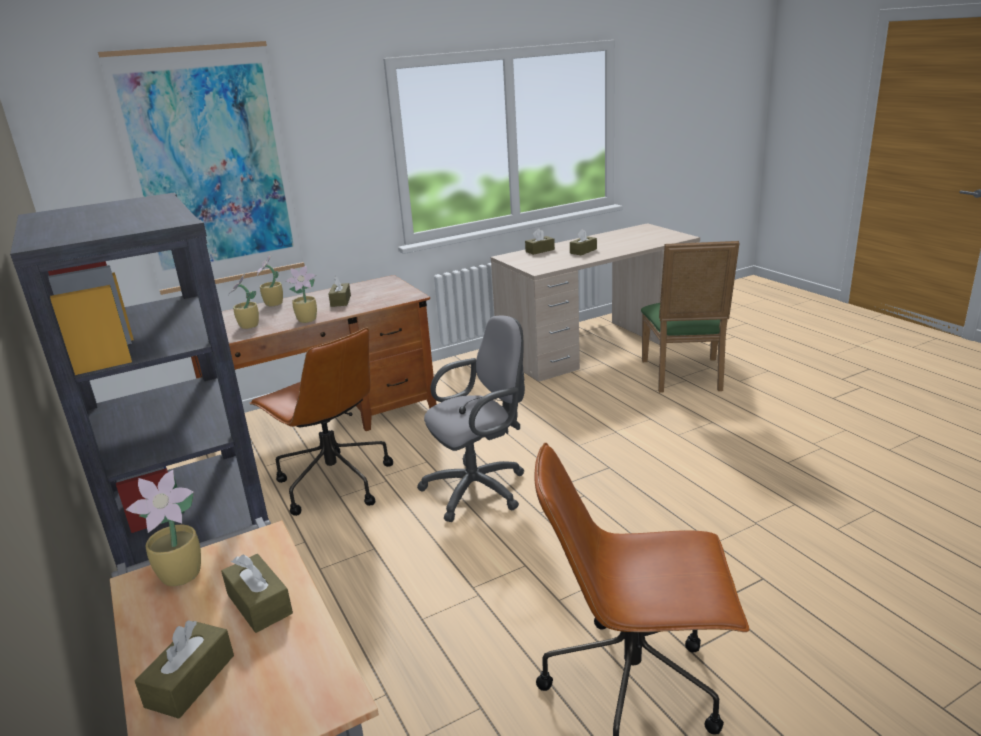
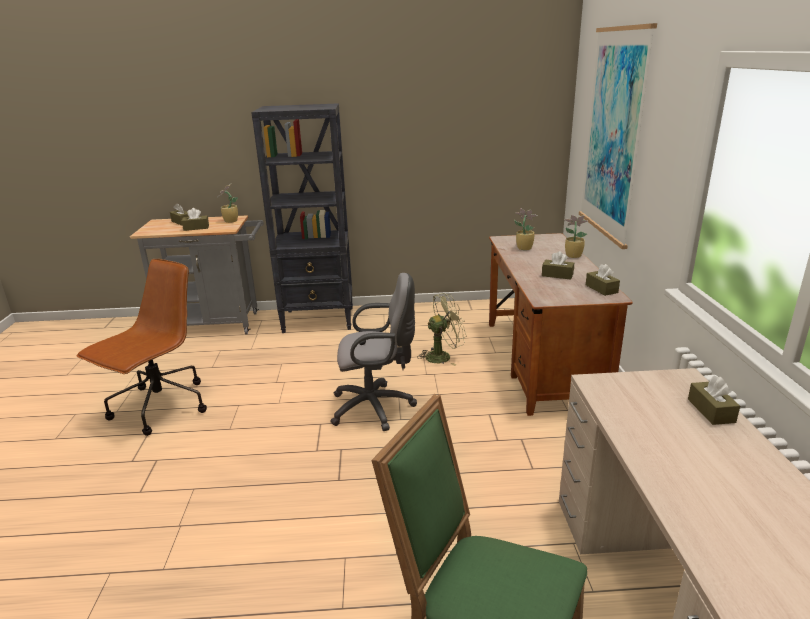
camera: 115 degrees right, 0 degrees up
(308, 320) = (517, 263): potted plant -> none
(333, 483) = (443, 356): brown office chair -> green fan
(480, 488) = (376, 407): grey office chair -> grey office chair turned 90 degrees counterclockwise
(583, 251) = (685, 447): brown tissue box -> brown tissue box (601, 289)

